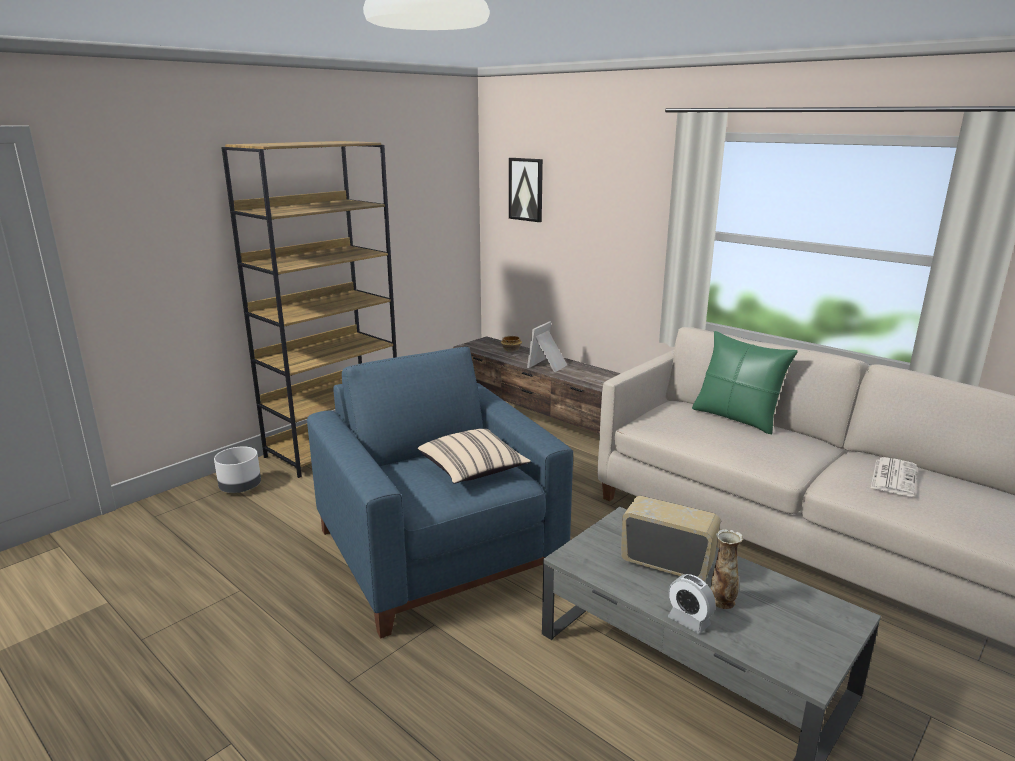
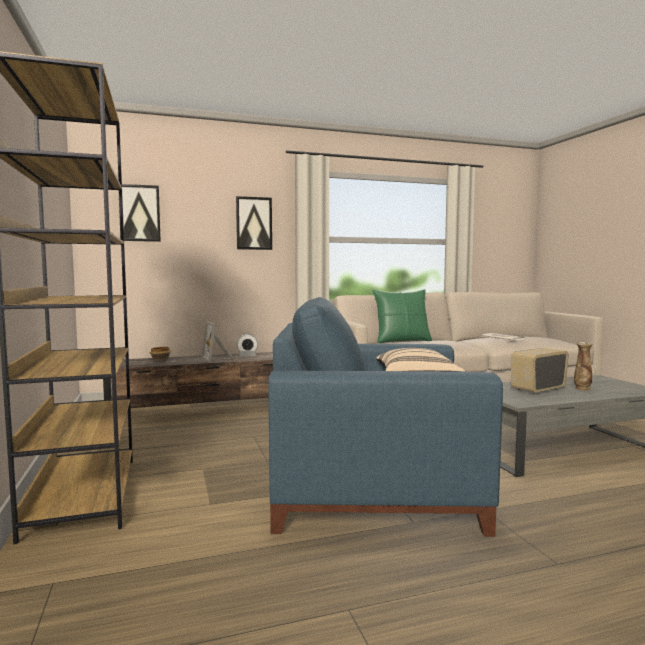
camera: 60 degrees left, 15 degrees down
(241, 488) = (72, 575): grey planter -> none
(631, 207) = (254, 223): none -> picture
(689, 621) = (602, 396): alarm clock -> alarm clock (247, 356)

